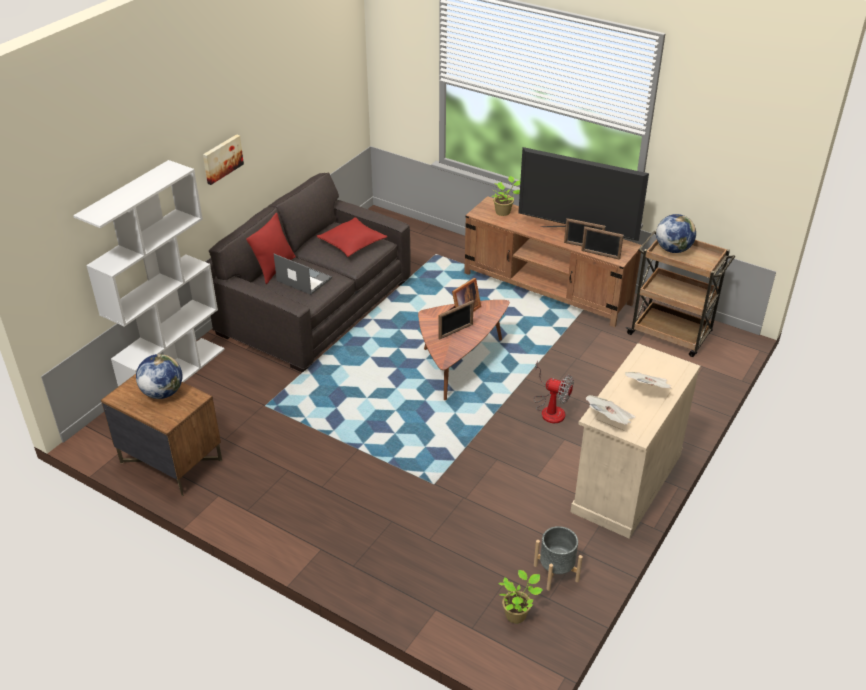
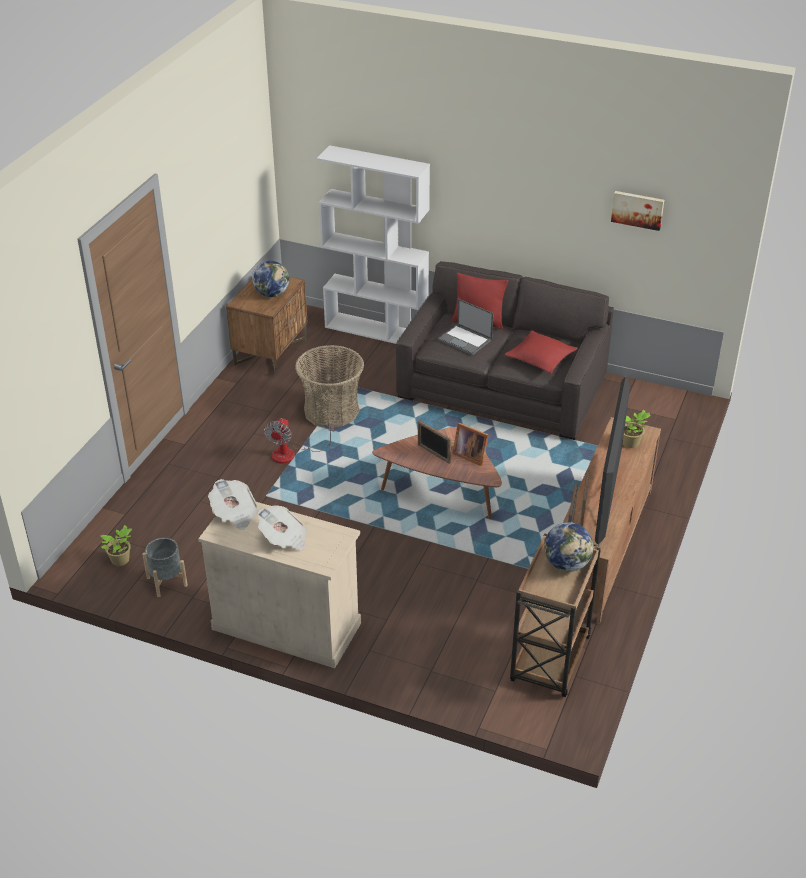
camera: 80 degrees right, 0 degrees up
(222, 158) = (494, 202): picture -> picture (637, 209)
(303, 279) = (465, 340): laptop -> laptop turned 105 degrees clockwise
(305, 422) = (331, 411): none -> basket
(550, 409) = (386, 564): fan -> fan (291, 454)

